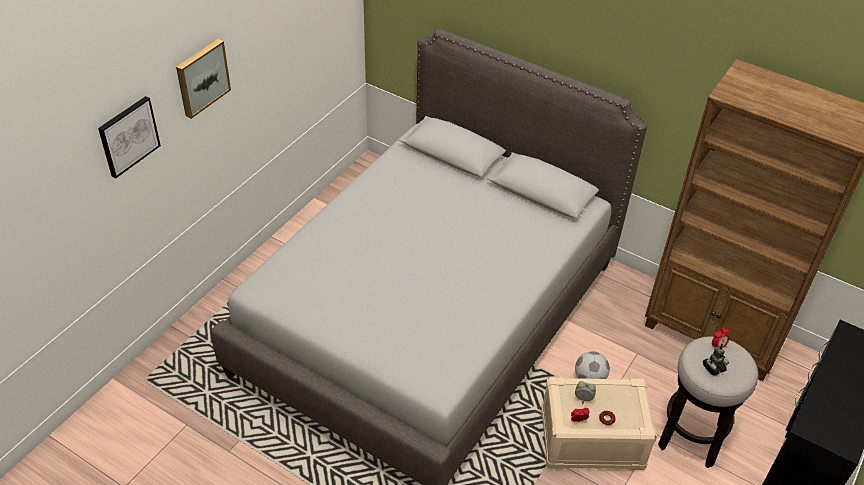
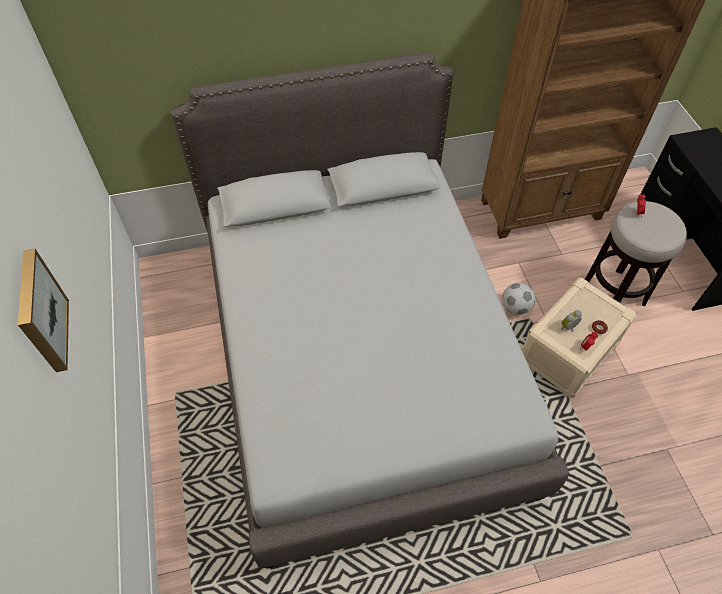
camera: 45 degrees left, 10 degrees up
(128, 136) = (38, 460): picture -> none
(713, 368) = (655, 231): toy robot -> none

